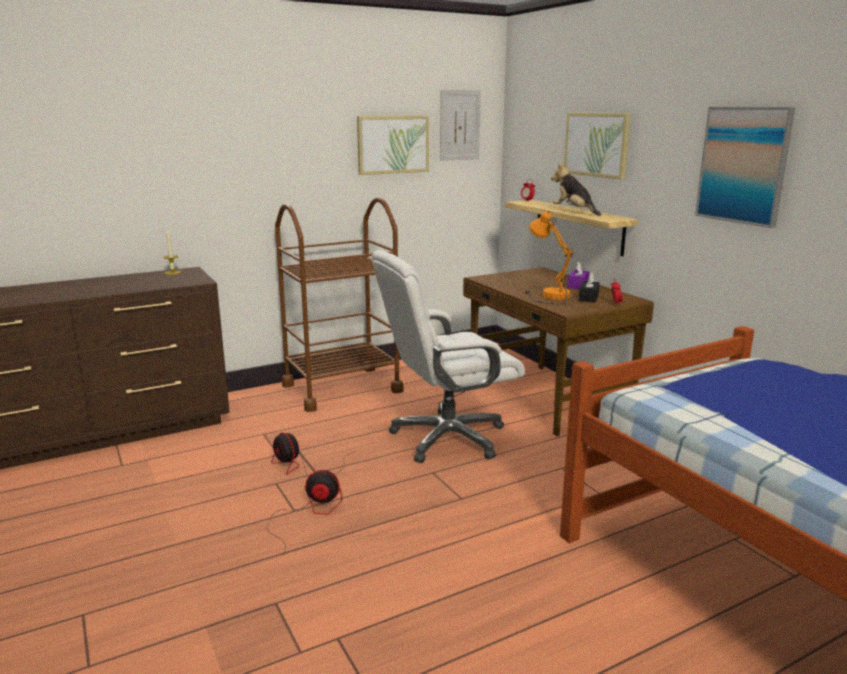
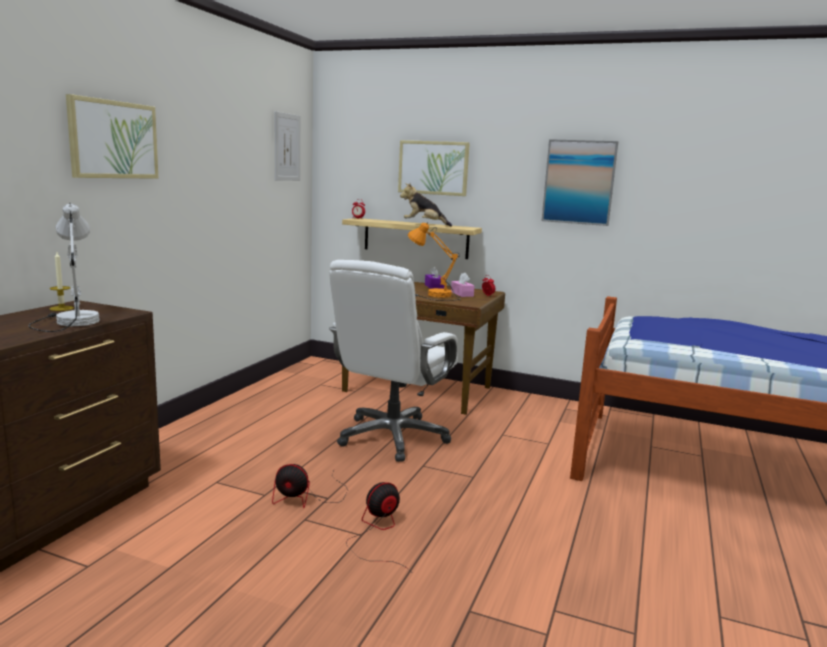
camera: 40 degrees left, 5 degrees down
(149, 284) = (66, 321): none -> white table lamp
(342, 388) = (232, 421): brown cart -> none
(393, 144) = (242, 162): picture -> picture (113, 139)
(588, 298) = (462, 294): black tissue box -> pink tissue box

